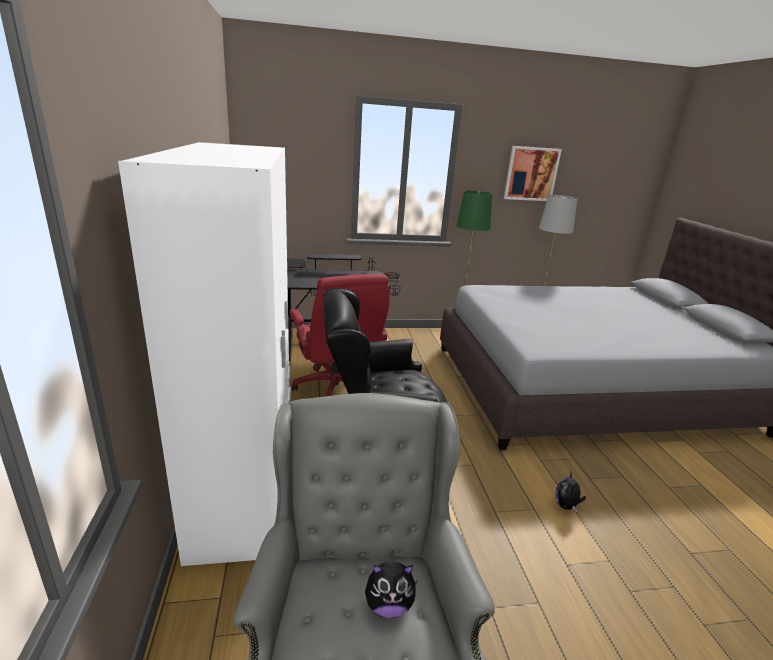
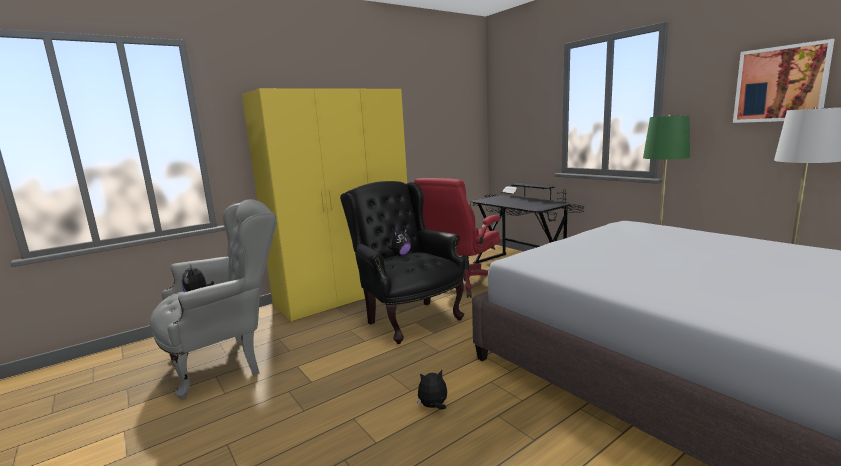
camera: 65 degrees right, 10 degrees down
(247, 474) = (346, 294): white wardrobe -> yellow wardrobe
(386, 385) = (401, 255): none -> plush toy

